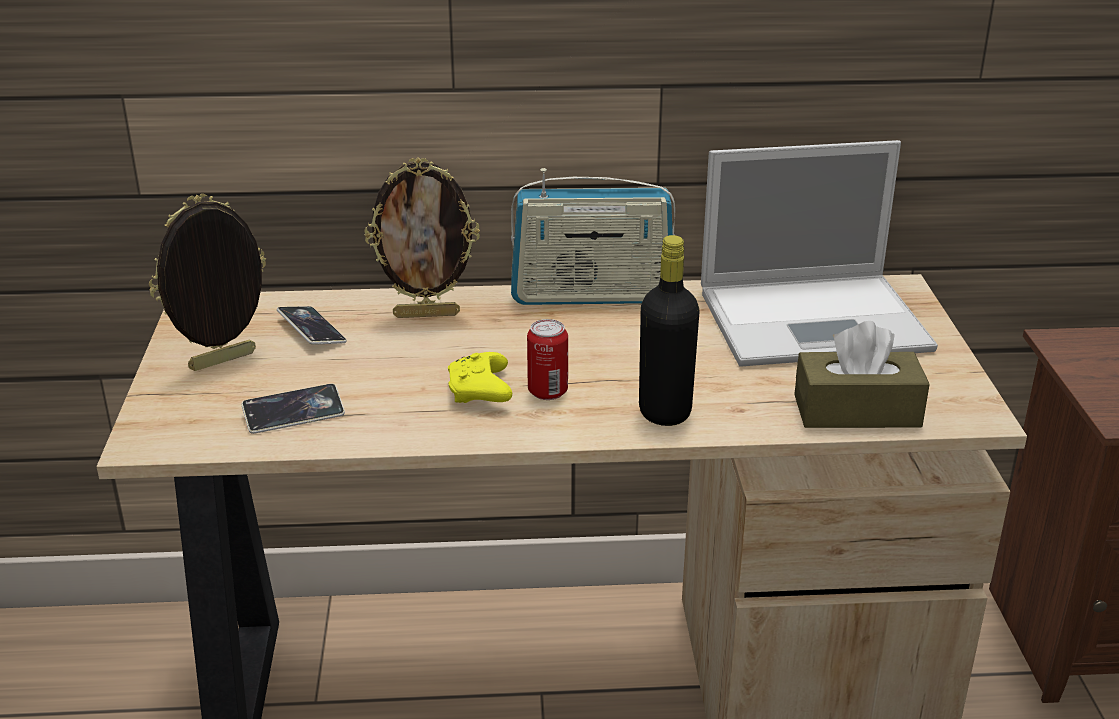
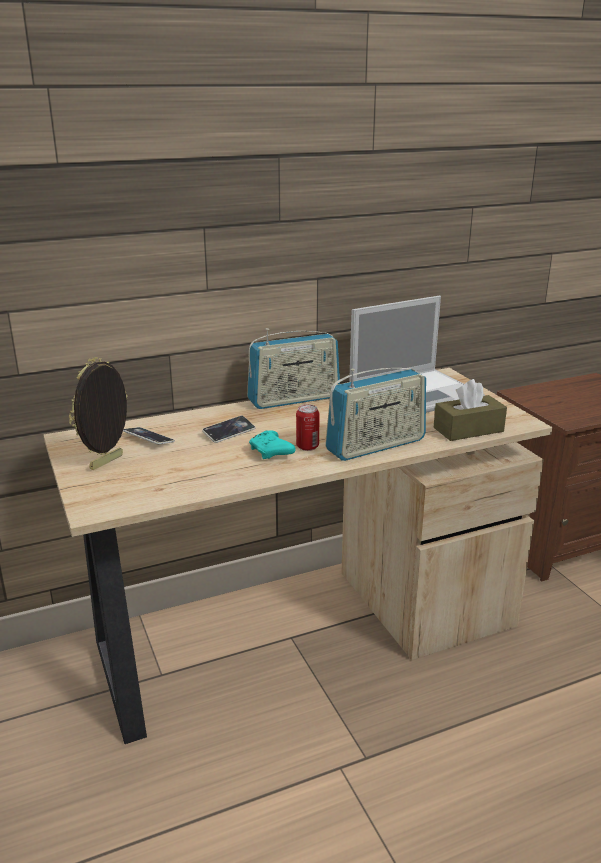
camera: 20 degrees left, 5 degrees down
(294, 414) = (172, 481): phone -> phone (229, 432)
(427, 314) = (210, 421): picture frame -> none
(481, 392) = (271, 453): yellow game controller -> turquoise game controller
(665, 412) = (376, 446): black bottle -> radio

